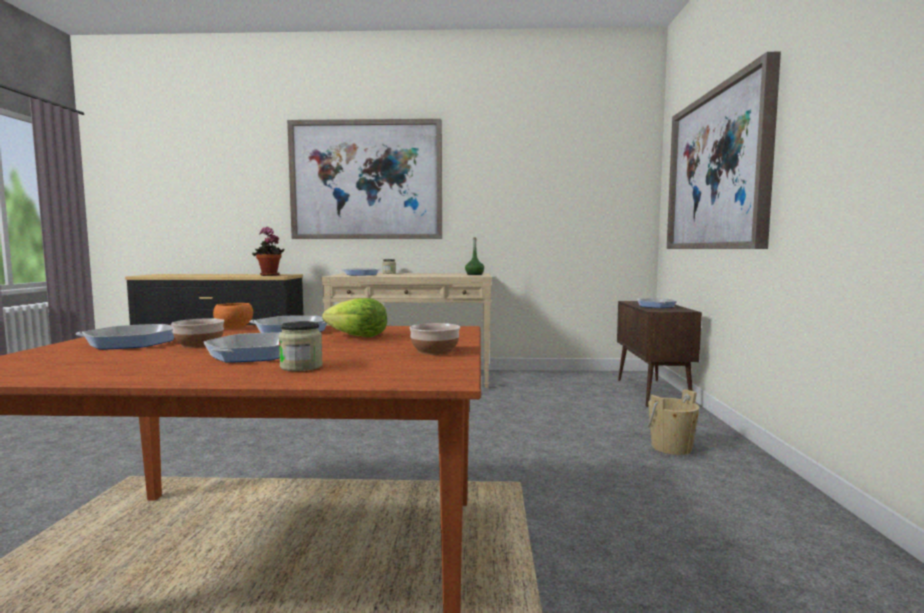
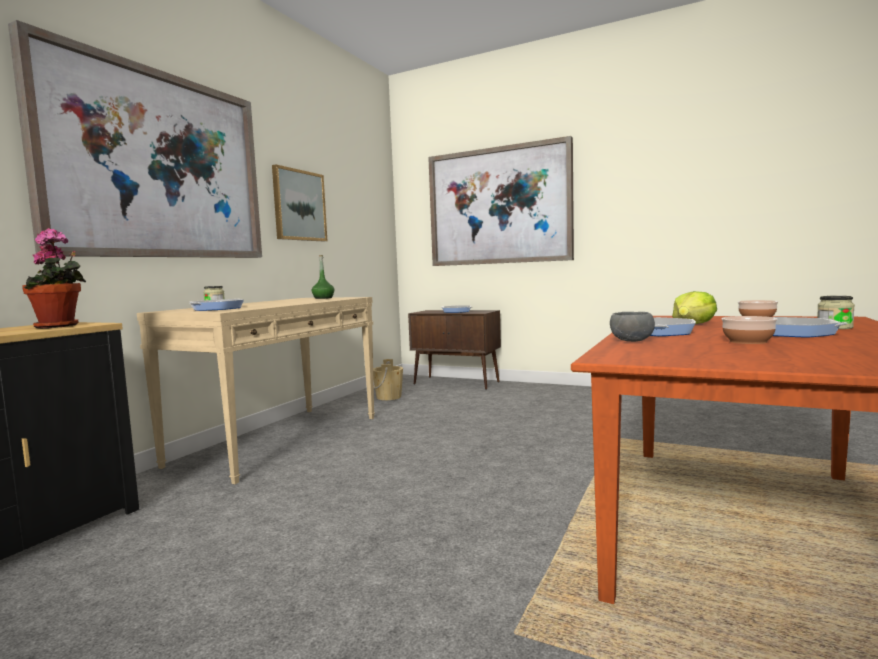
camera: 65 degrees left, 0 degrees up
(132, 343) = (744, 353): frying pan -> none
(235, 328) = (630, 340): orange bowl -> grey bowl
(497, 193) = (299, 205): none -> picture
(671, 447) = (569, 398): beige bucket -> beige bucket (389, 397)

